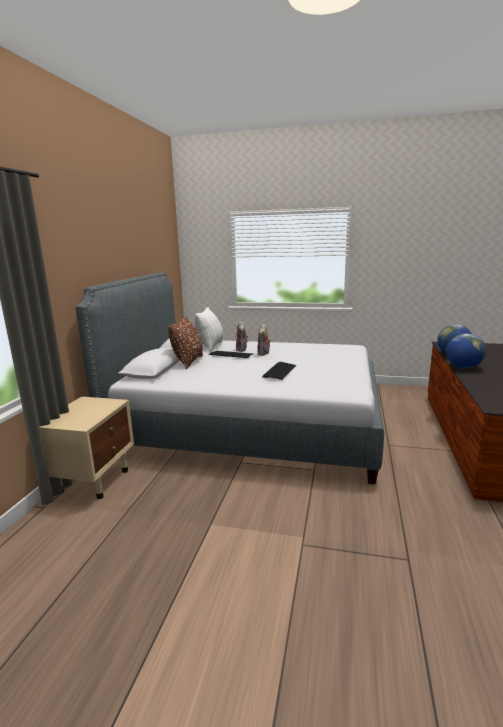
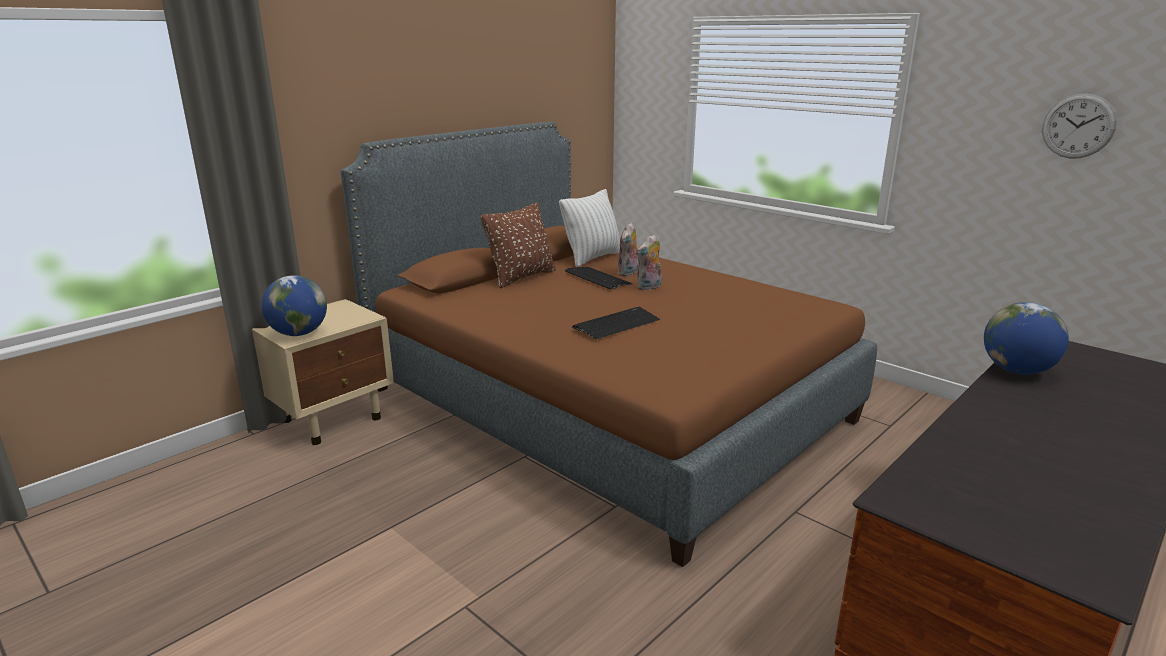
camera: 30 degrees right, 5 degrees up
(249, 425) = (603, 404): grey bed -> brown bed
(427, 252) = (1078, 126): none -> wall clock
(463, 367) = (988, 403): globe -> globe (299, 333)

